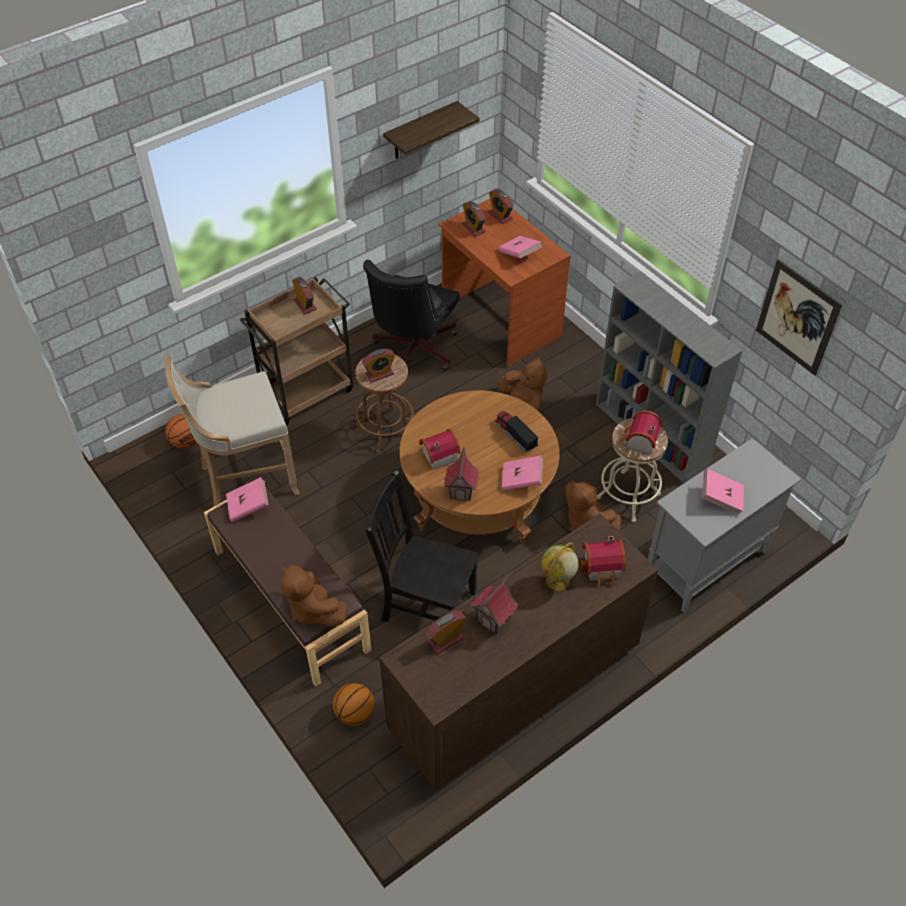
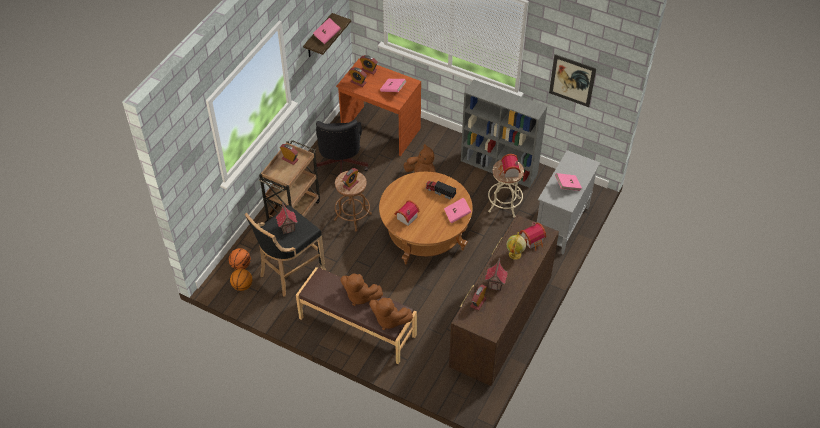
camera: 25 degrees left, 0 degrees up
(245, 478) = (289, 272): beige stool -> black stool
(248, 506) = (320, 282): pink book -> pink book (327, 36)
(355, 713) = (427, 368): basketball -> basketball (242, 286)
(425, 604) = (430, 300): black chair -> none
(461, 492) = (429, 232): toy house -> toy house (288, 228)
(586, 521) = (489, 226): brown plush toy -> brown plush toy (359, 296)

